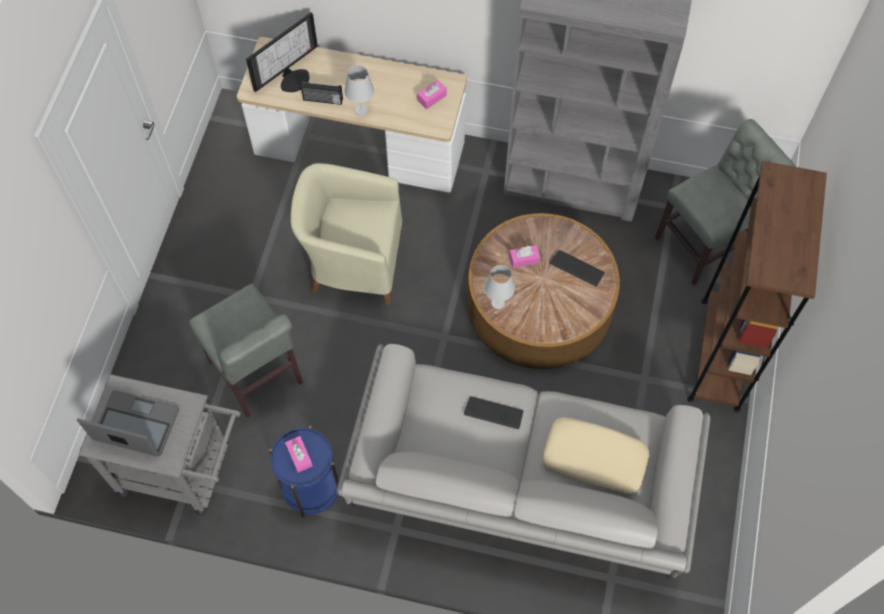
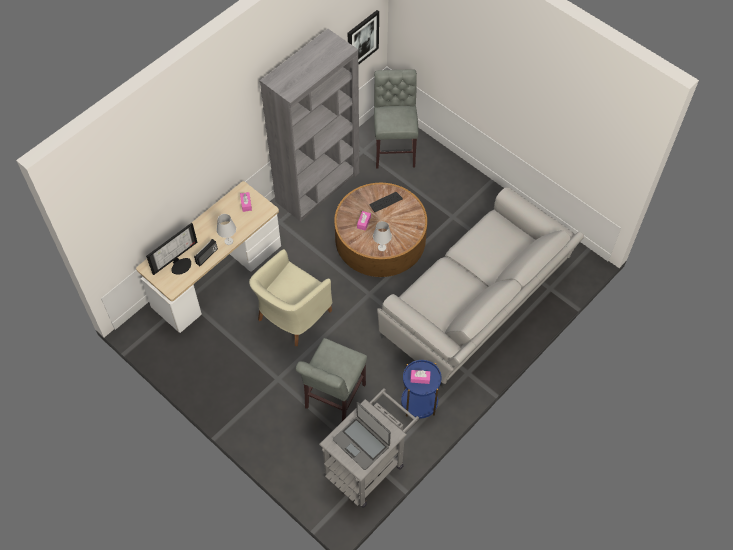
camera: 60 degrees left, 5 degrees down
(136, 425) = (361, 442): laptop -> laptop turned 90 degrees counterclockwise
(258, 376) = (333, 399): grey chair -> grey chair turned 120 degrees clockwise
(293, 78) = (180, 264): monitor -> monitor turned 60 degrees clockwise
(493, 413) = (448, 279): keyboard -> none
(593, 459) = (499, 249): beige pillow -> none
(720, 353) = (460, 177): brown bookcase -> none
(765, 60) = (362, 40): none -> picture

